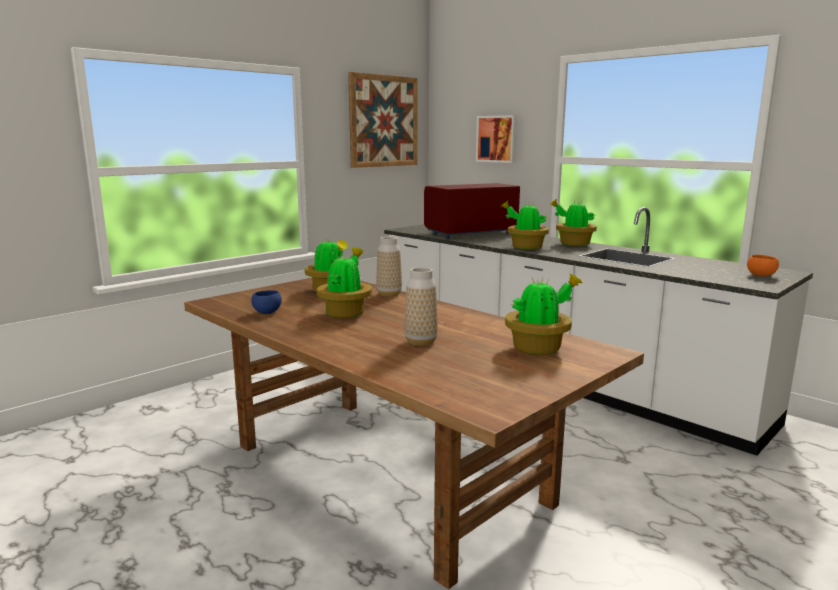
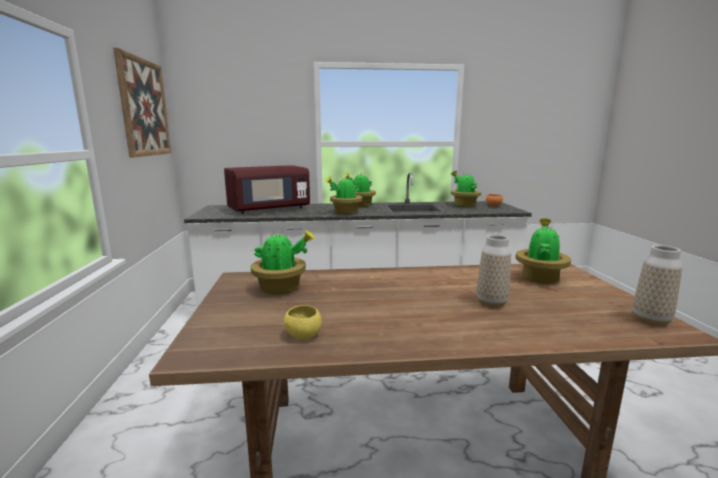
camera: 50 degrees left, 0 degrees up
(267, 312) = (303, 335): blue bowl -> yellow bowl
(346, 313) = (368, 304): potted plant -> potted plant (463, 205)
(389, 294) = (338, 275): vase -> vase (650, 321)
(471, 233) = (268, 209): red microwave -> red microwave turned 135 degrees counterclockwise
(497, 139) = (256, 128): picture -> none

